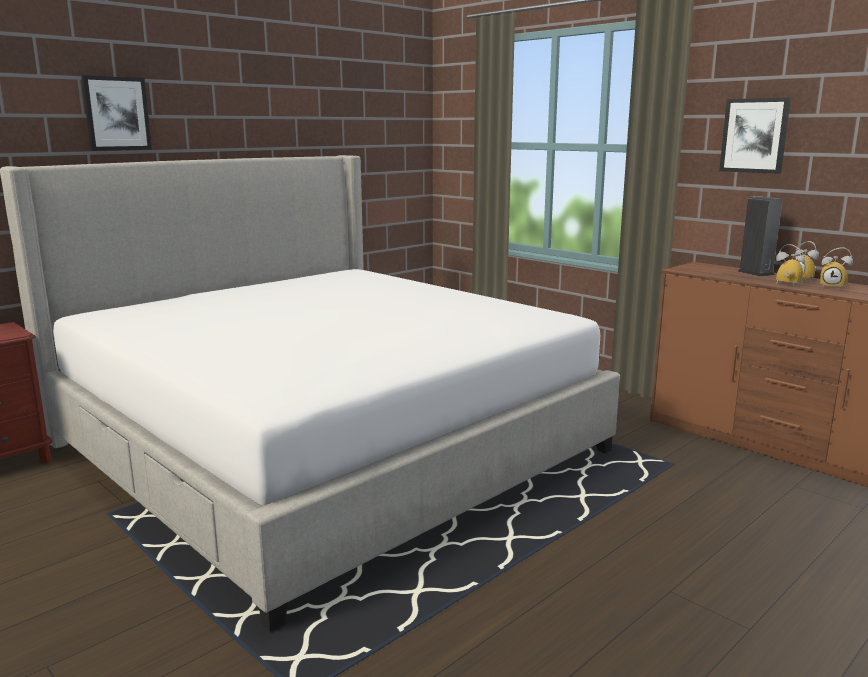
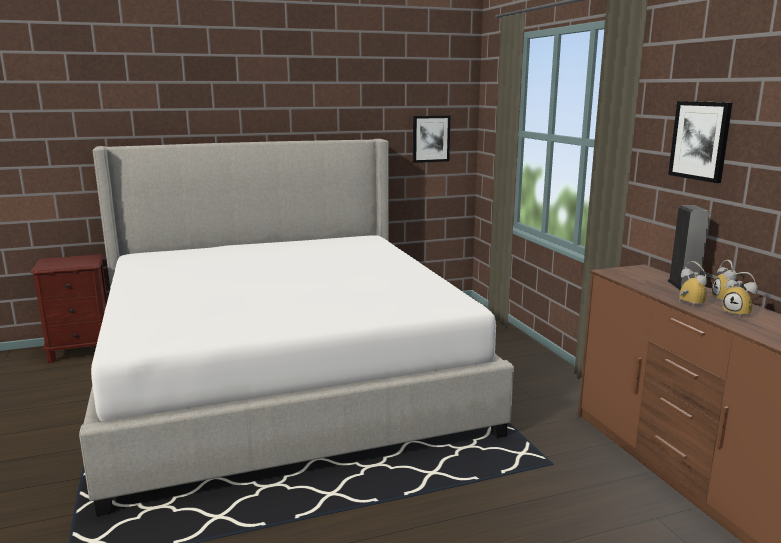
camera: 25 degrees right, 0 degrees up
(116, 113) = (184, 107): picture -> picture (430, 138)

